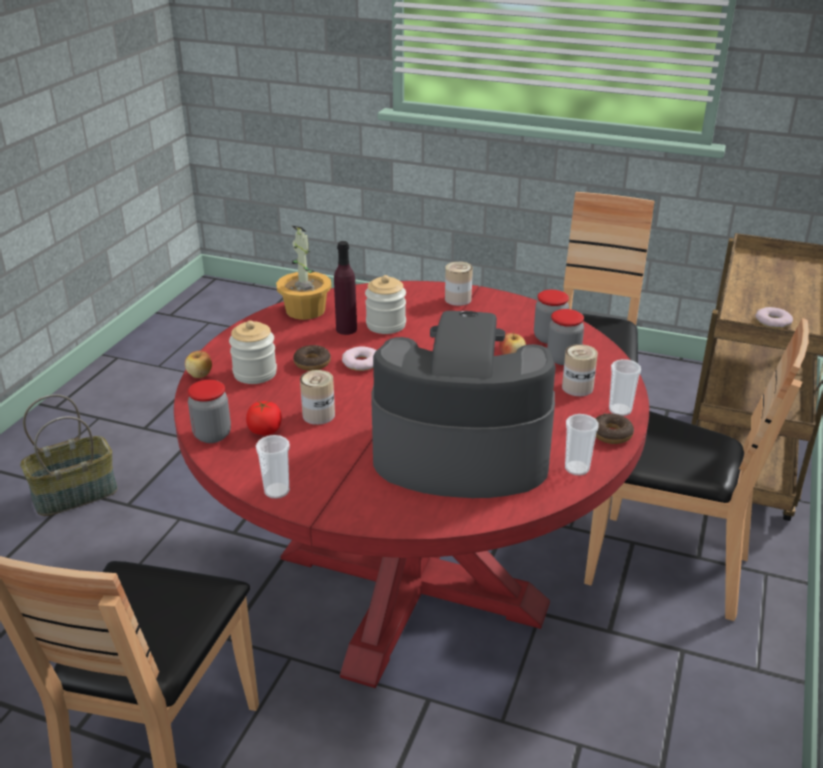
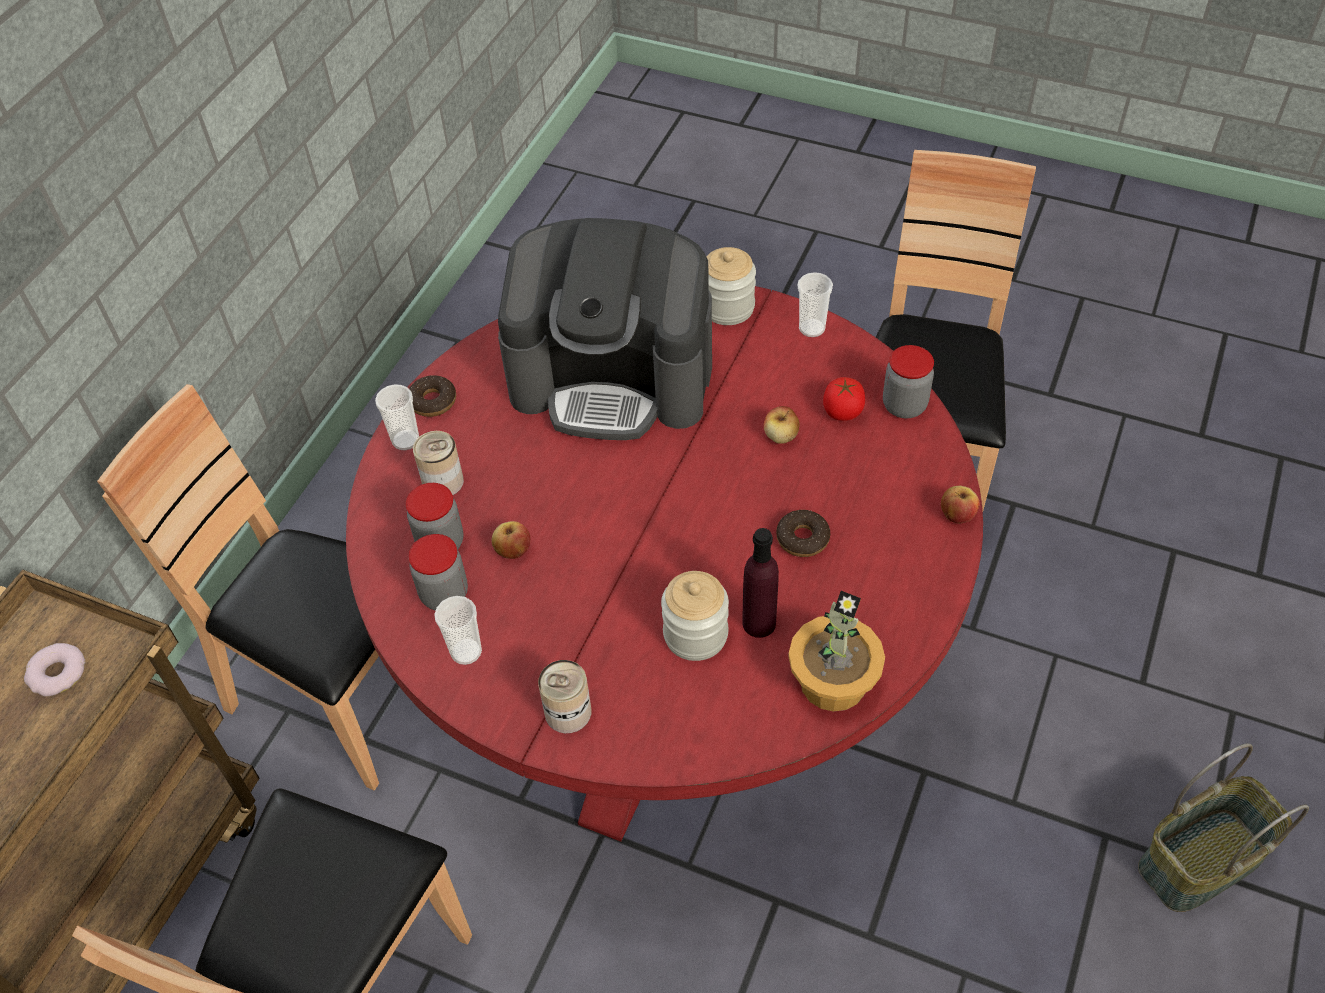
camera: 175 degrees left, 20 degrees up
(255, 373) = (880, 517): jar -> jar (727, 307)
(318, 415) = (781, 436): can -> apple
(361, 362) = (732, 538): donut -> none
(577, 468) = (490, 354): cup -> cup (466, 652)

